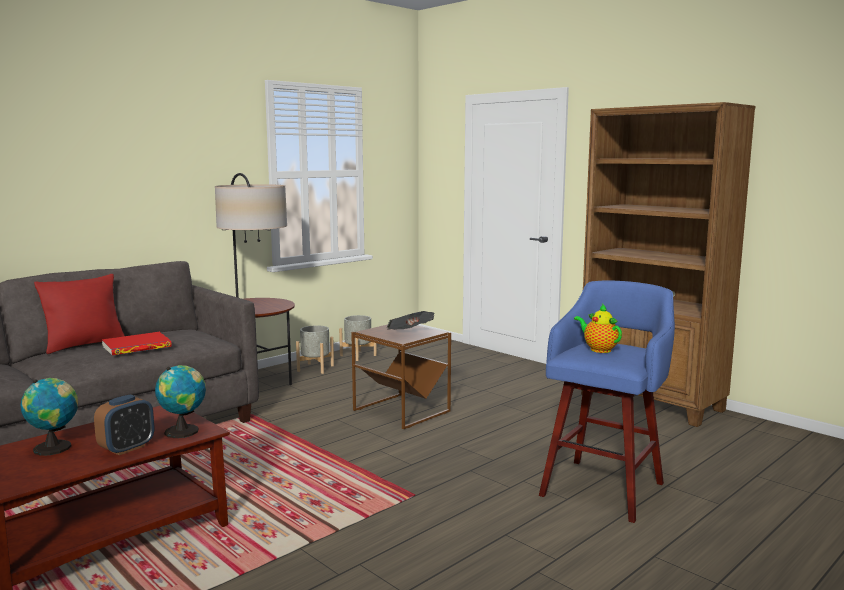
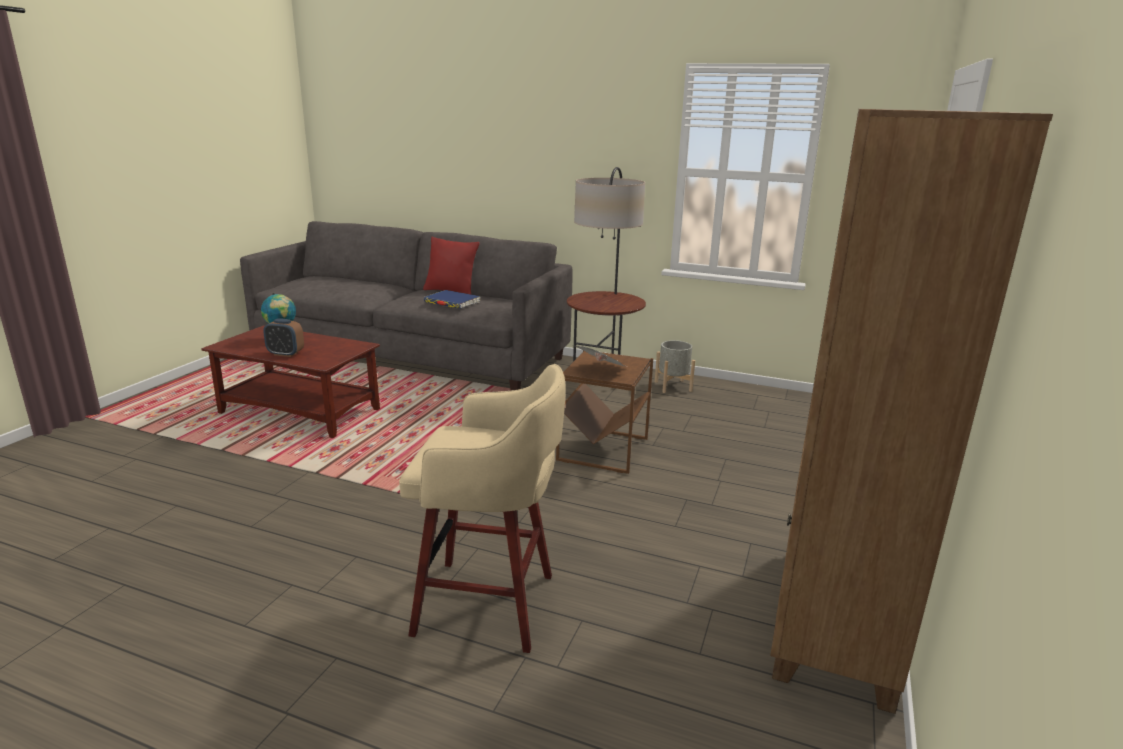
camera: 65 degrees right, 10 degrees up
(137, 347) = (452, 302): red book -> blue book
(184, 431) = (320, 359): globe -> none
(358, 355) = (739, 394): grey planter -> none
(598, 349) = (475, 440): teapot -> none
(604, 487) = (490, 605): blue stool -> beige stool

